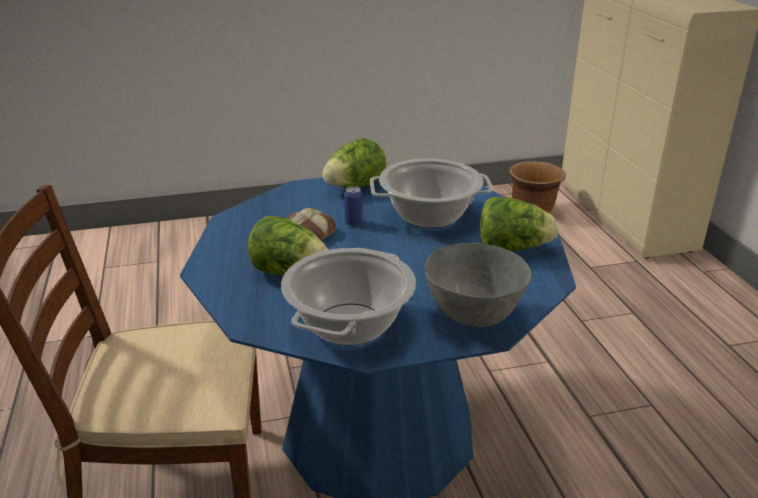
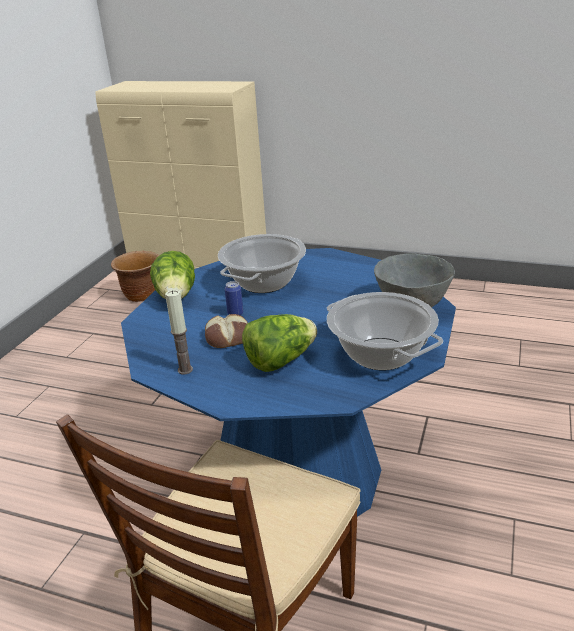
camera: 55 degrees left, 0 degrees up
(239, 233) = (185, 370): none -> candle
(512, 248) = (343, 269): lettuce -> none

